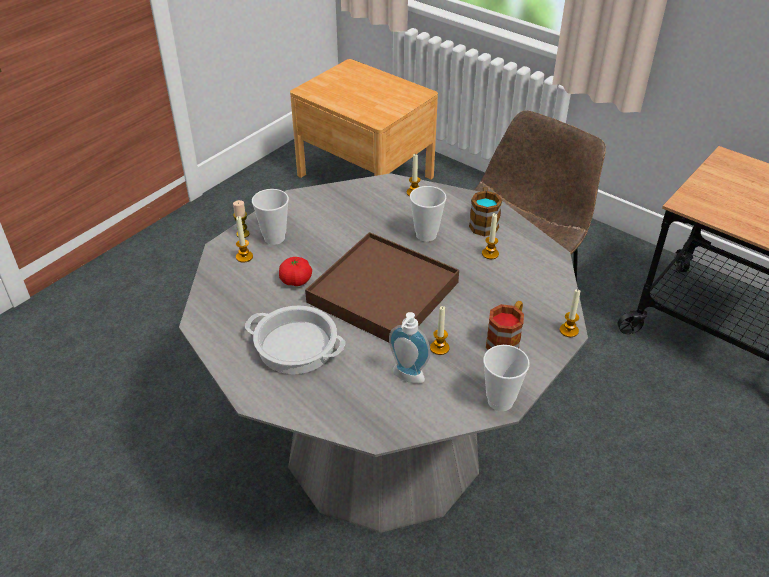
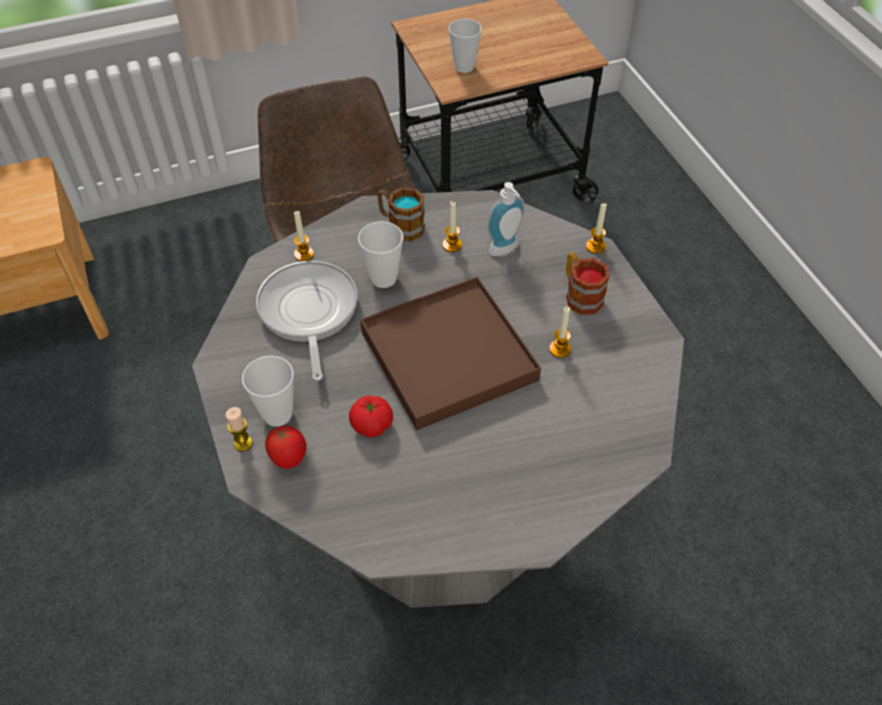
camera: 60 degrees left, 10 degrees up
(244, 257) = (289, 459): candle -> tomato
(297, 346) = (481, 468): cooking pot -> none
(366, 216) = (308, 312): none -> frying pan
(406, 378) = (585, 394): soap dispenser -> soap dispenser (506, 250)
(500, 401) = (654, 338): cup -> cup (464, 67)

